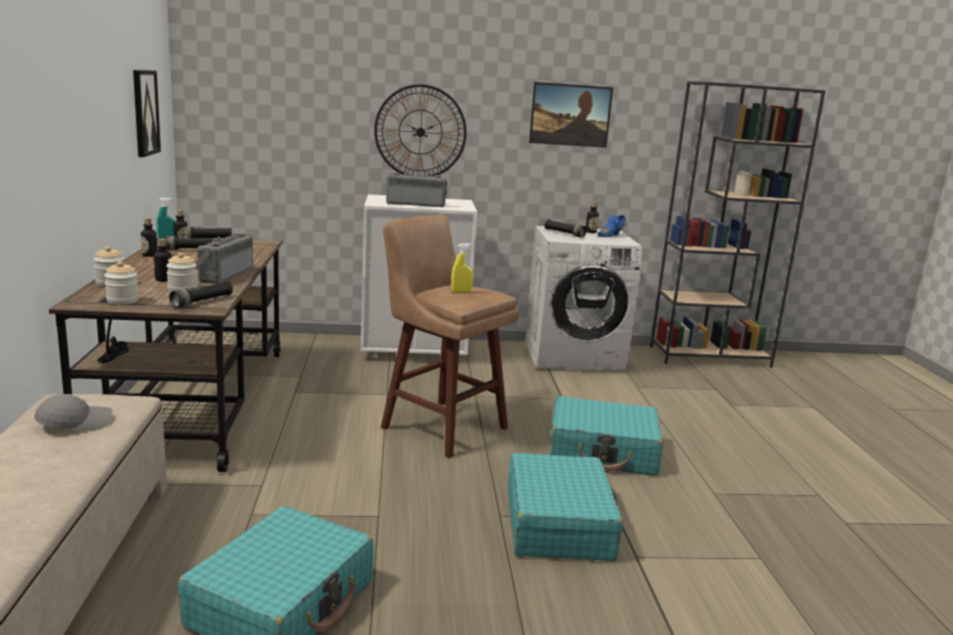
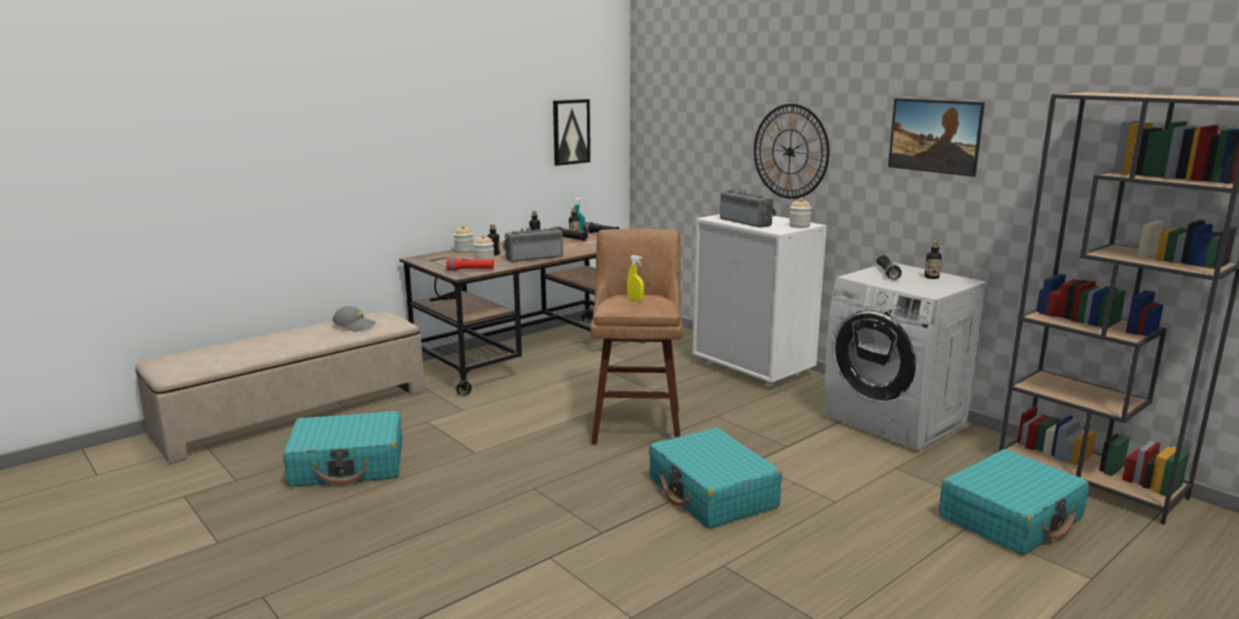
camera: 55 degrees right, 0 degrees up
(122, 300) = (438, 261): jar -> jar (799, 226)
(202, 302) = (470, 270): black flashlight -> red flashlight
(558, 523) = (555, 512): turquoise suitcase -> turquoise suitcase (1011, 518)
(611, 235) = (942, 284): blue shoe -> none

